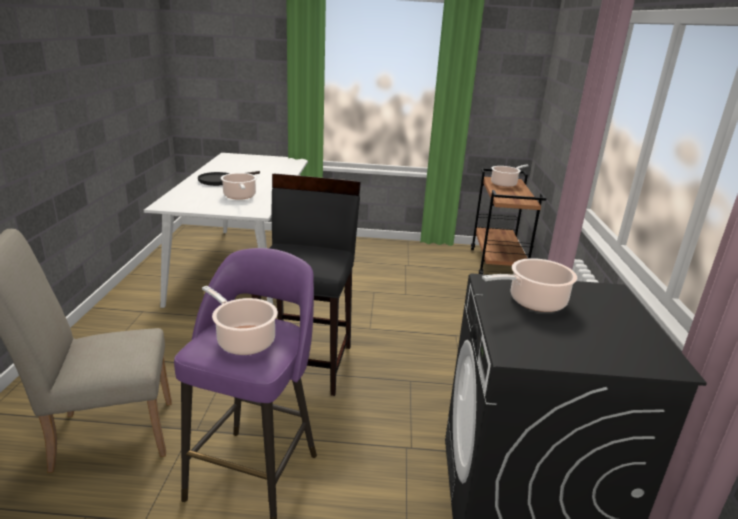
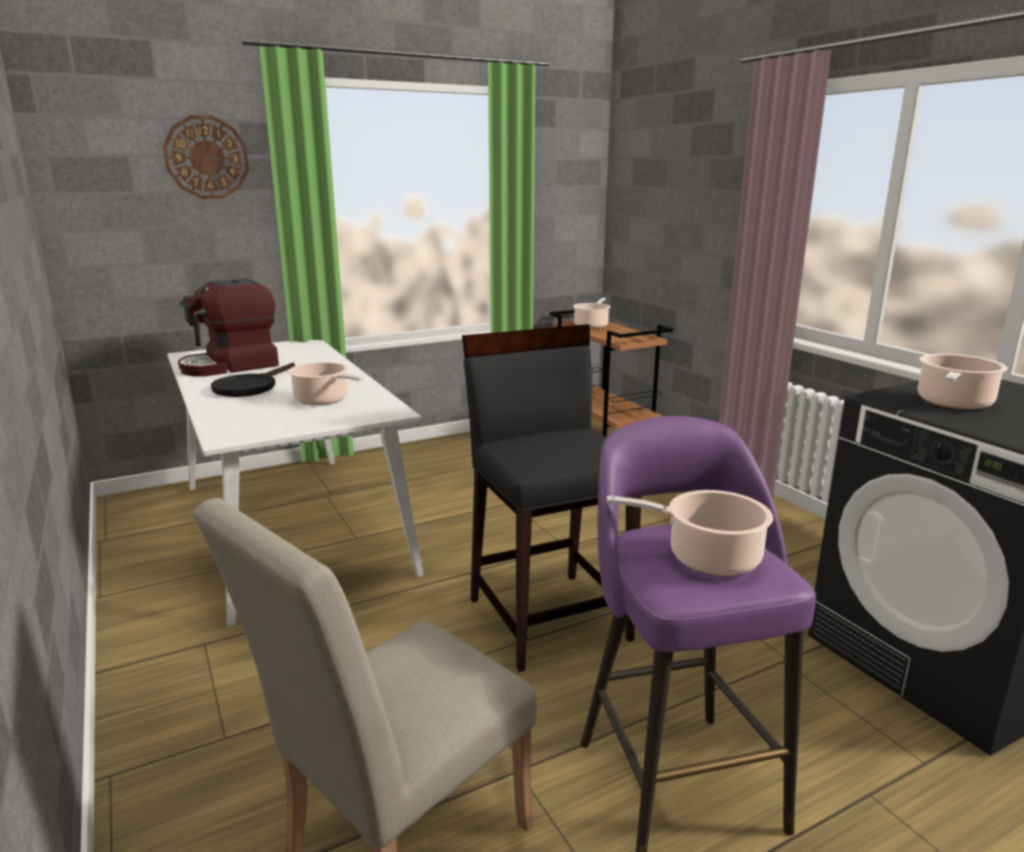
camera: 30 degrees left, 5 degrees down
(234, 166) = (231, 366): none -> coffee machine
(254, 39) = (206, 157): none -> wall clock

